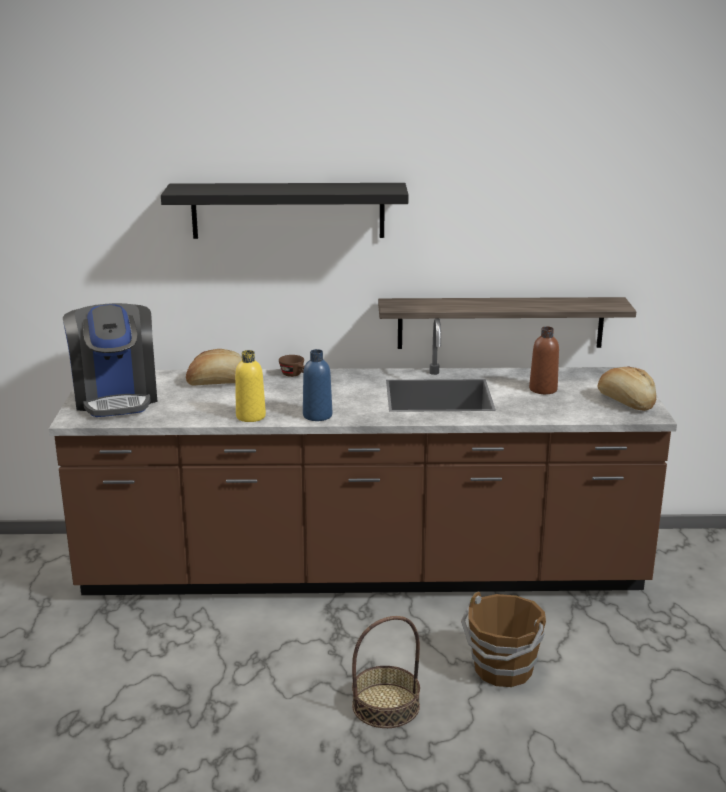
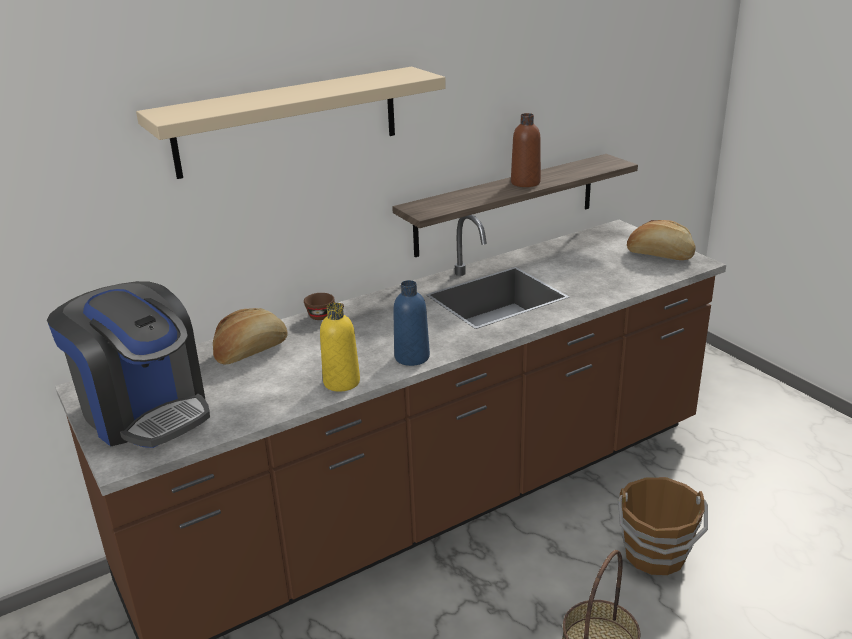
camera: 30 degrees left, 5 degrees up
(288, 210) = (288, 121): black shelf -> beige shelf
(543, 389) = (578, 263): brown bottle -> brown bottle (525, 183)

